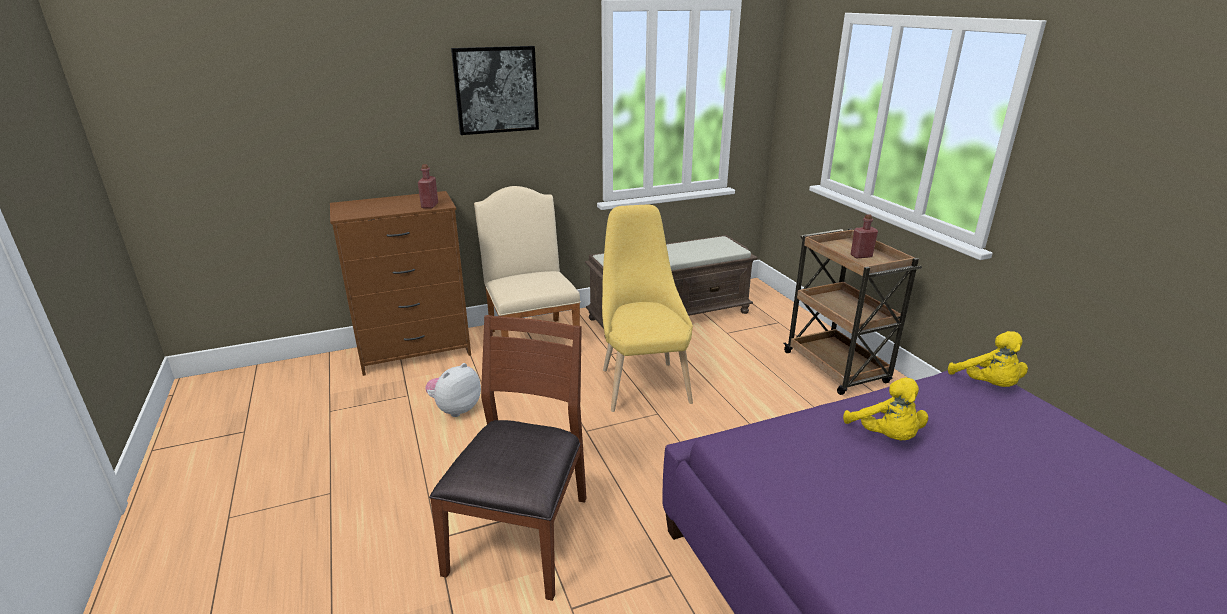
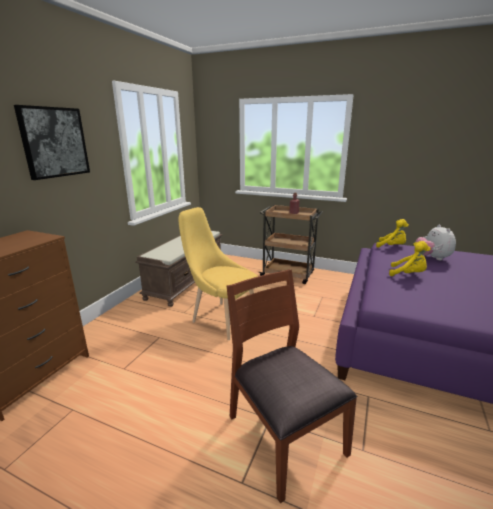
camera: 45 degrees left, 5 degrees down
(430, 206) = (37, 240): red bottle -> none
(455, 409) = (128, 395): plush toy -> plush toy (432, 258)
(531, 338) = (121, 326): beige chair -> none

